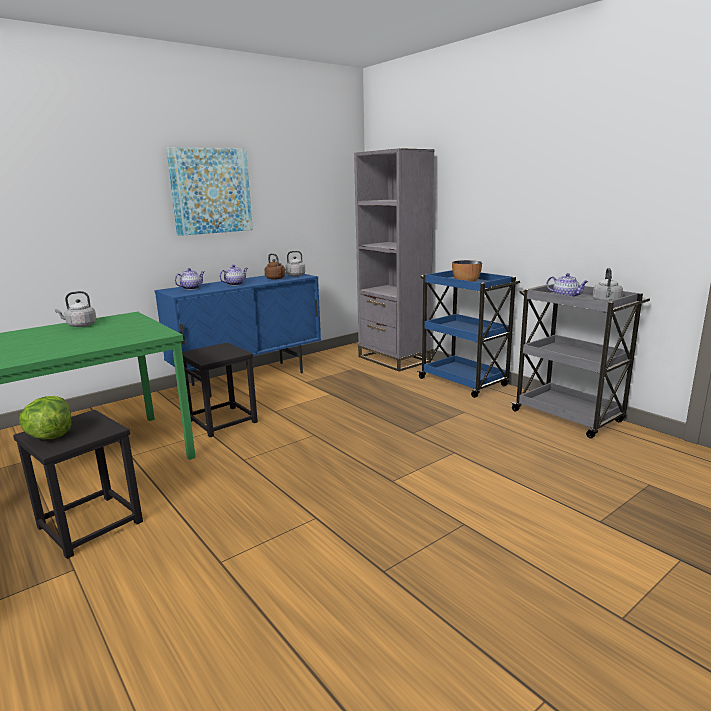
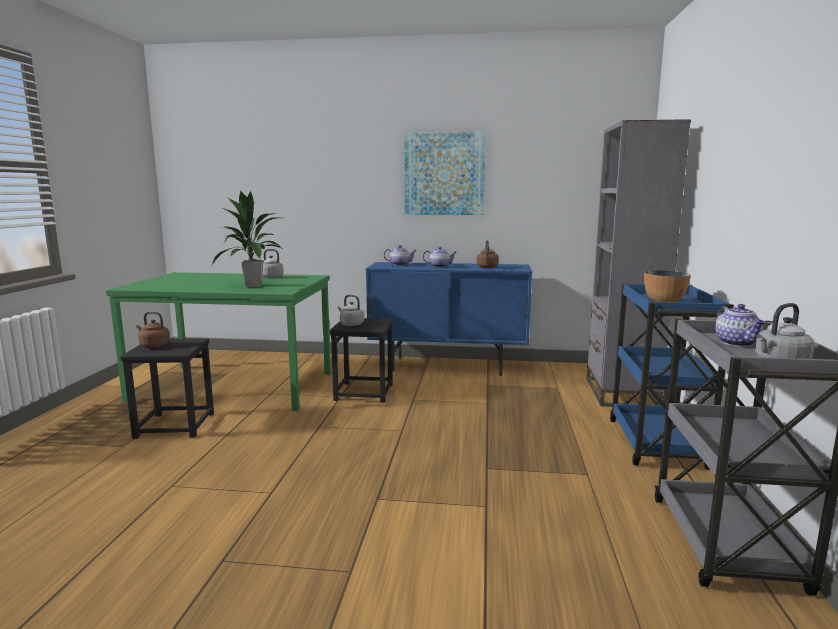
camera: 45 degrees right, 5 degrees down
(50, 436) = (153, 345): lettuce -> brown kettle
(102, 336) = (254, 285): none -> potted plant
(294, 275) = (513, 267): grey kettle -> grey kettle (350, 324)

